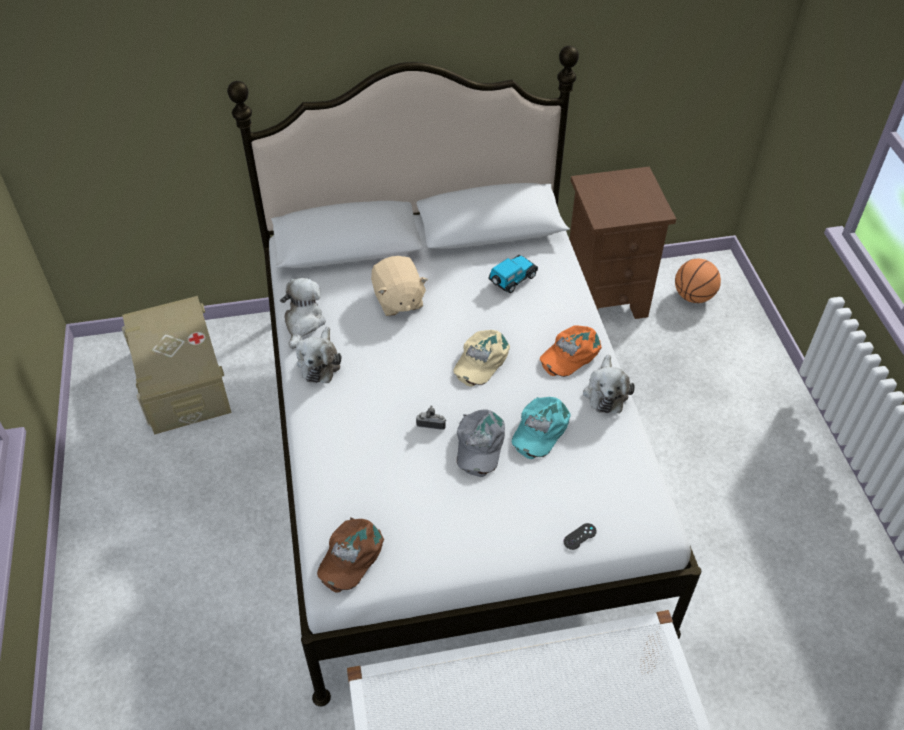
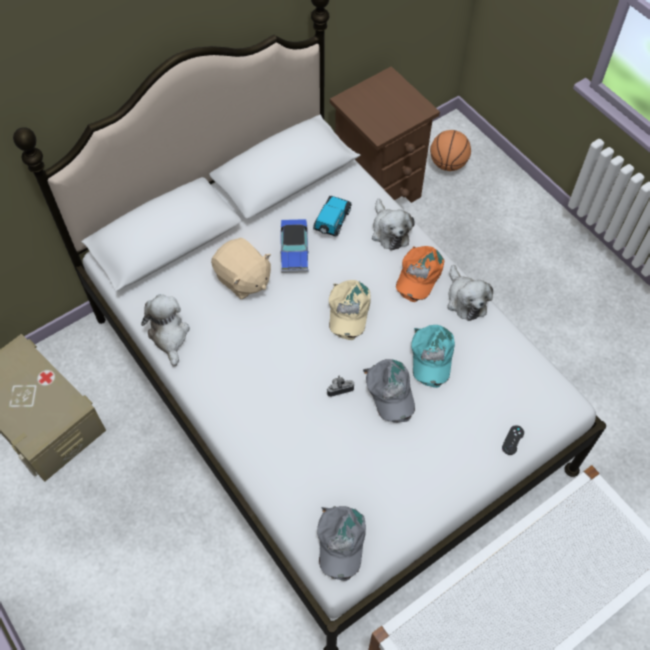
camera: 25 degrees left, 10 degrees up
(320, 363) = (208, 369): plush toy -> plush toy (389, 231)
(350, 555) = (340, 542): brown cap -> grey cap
(461, 291) = (294, 249): none -> toy car

